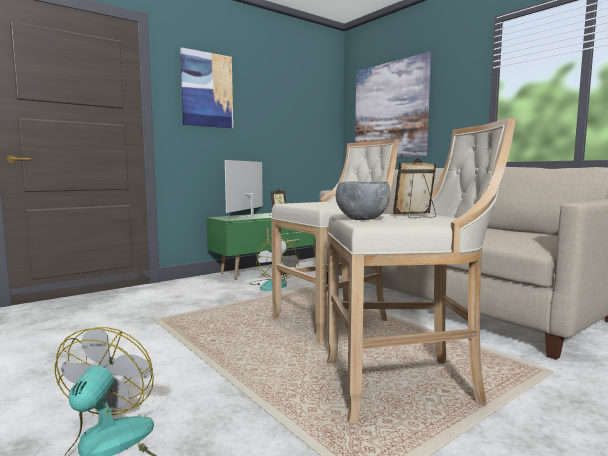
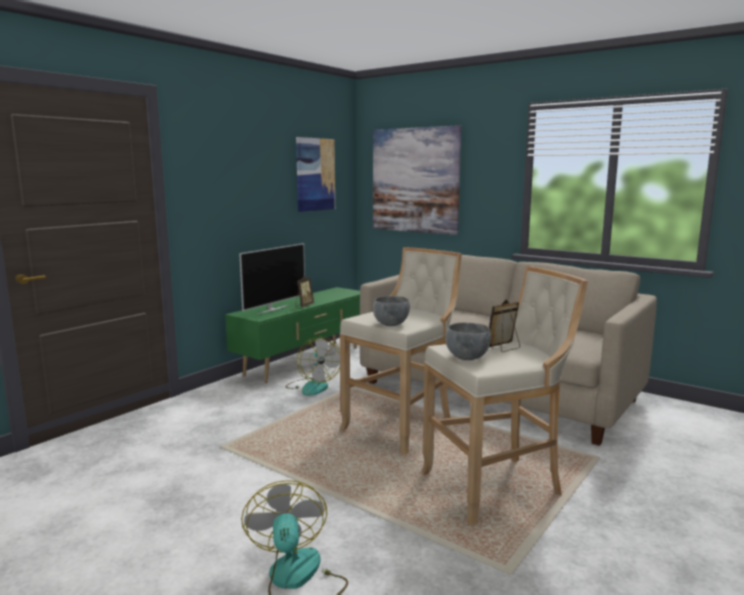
camera: 15 degrees left, 5 degrees up
(207, 90) = (220, 167): picture -> picture (315, 174)
(249, 216) = (273, 309): television -> television turned 150 degrees counterclockwise
(314, 206) = (390, 324): none -> grey bowl

